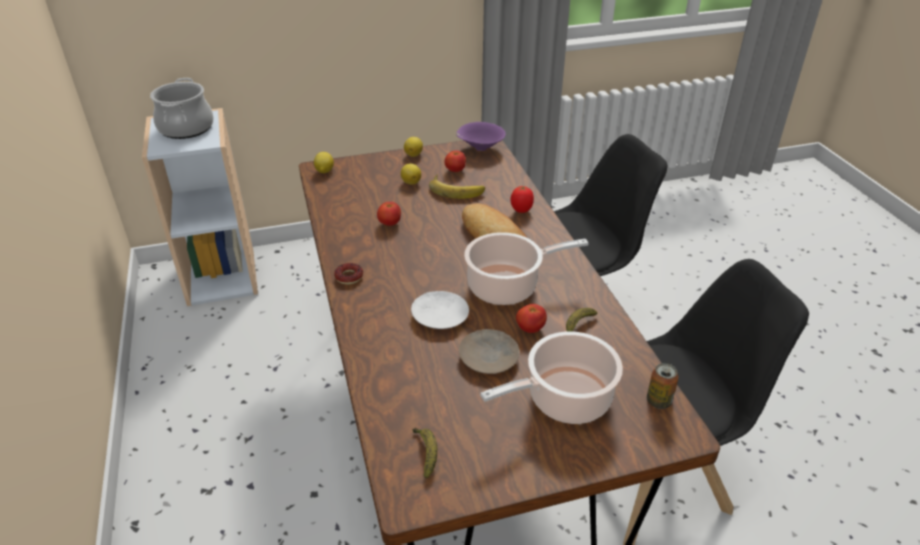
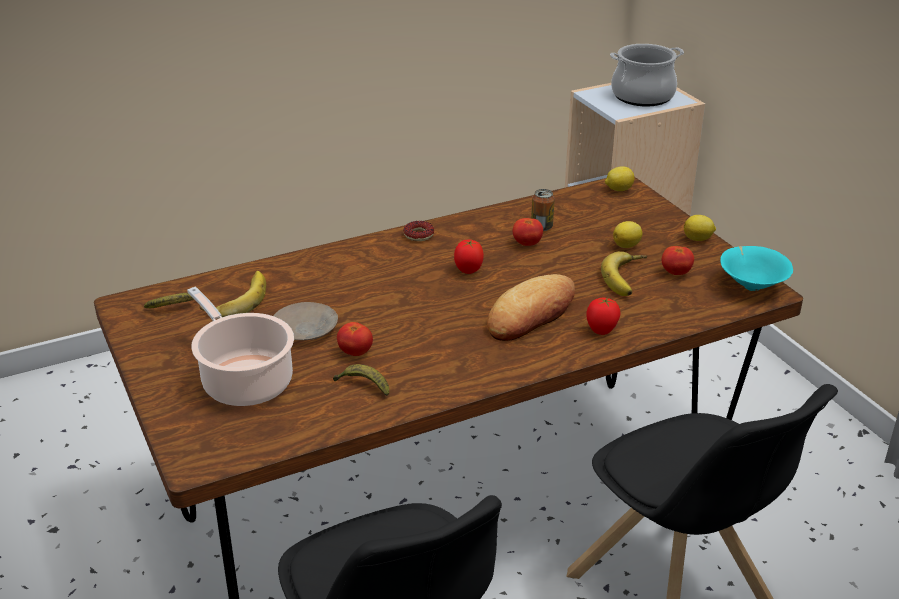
camera: 80 degrees right, 5 degrees down
(421, 257) = (468, 271): none -> tomato
(424, 403) = (236, 299): none -> banana
(439, 315) = (367, 293): white plate -> none
(479, 148) = (751, 285): purple bowl -> turquoise bowl
(507, 286) = (429, 332): cooking pot -> none
(658, 401) = (244, 446): can -> can (541, 227)

